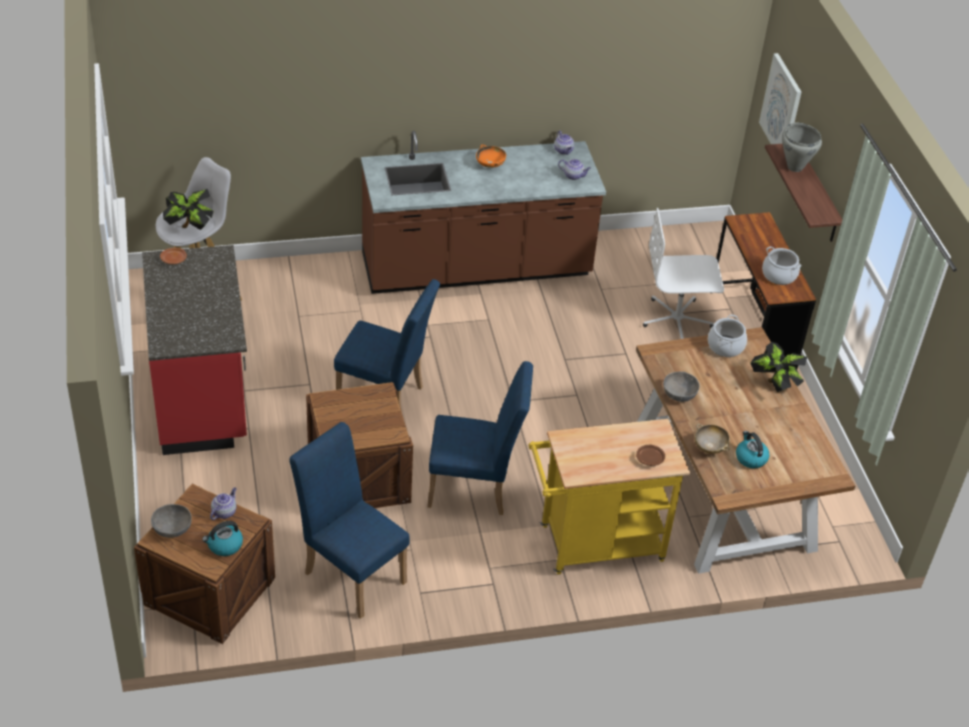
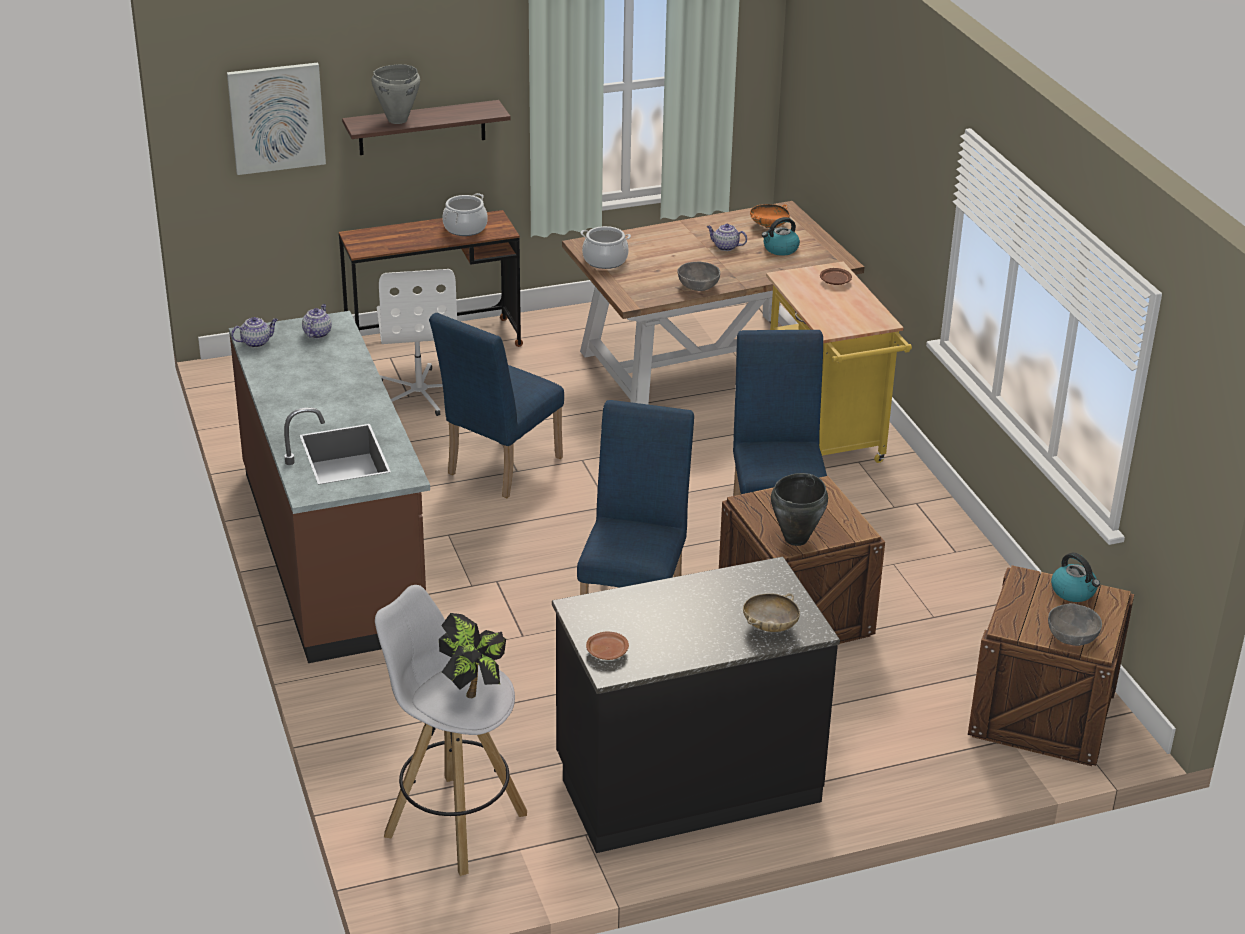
camera: 95 degrees left, 10 degrees down
(202, 396) = (686, 782): red counter -> black counter
(224, 512) = (1020, 600): teapot -> teapot (725, 247)
(331, 408) = (796, 539): none -> black cooking pot
(350, 572) = (951, 605): blue chair -> blue chair (498, 469)
(490, 164) = (298, 396): orange bowl -> orange bowl (768, 226)
(710, 447) = (774, 270): beige bowl -> beige bowl (770, 626)
(774, 385) = (659, 235): potted plant -> none

